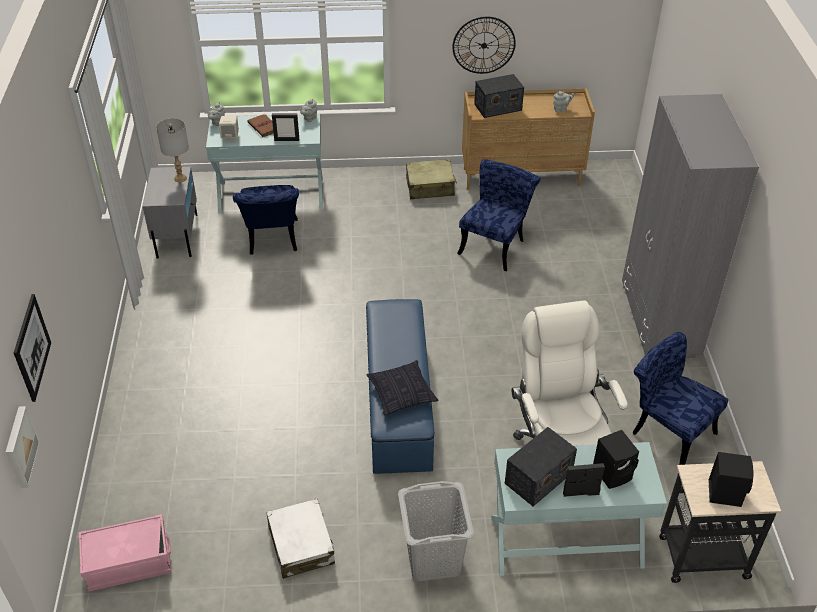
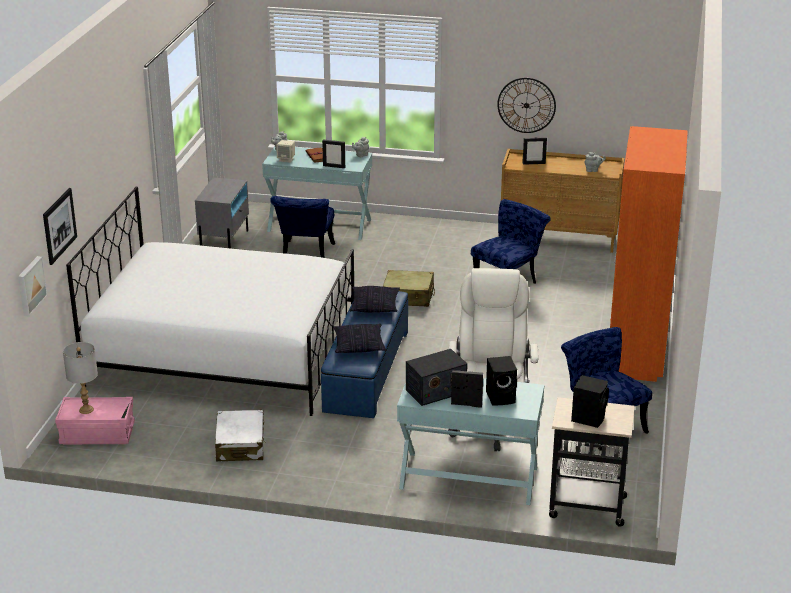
camera: 15 degrees right, 15 degrees down
(180, 178) = (234, 186): grey table lamp -> grey table lamp (86, 410)
(233, 406) = (223, 354): none -> white bed
(395, 329) = (374, 307): none -> pillow
(430, 186) = (468, 236): beige suitcase -> beige suitcase (408, 297)
(433, 559) = (347, 470): grey laundry basket -> none
(497, 107) = (534, 163): radio -> picture frame
(659, 322) = (636, 353): grey wardrobe -> orange wardrobe

